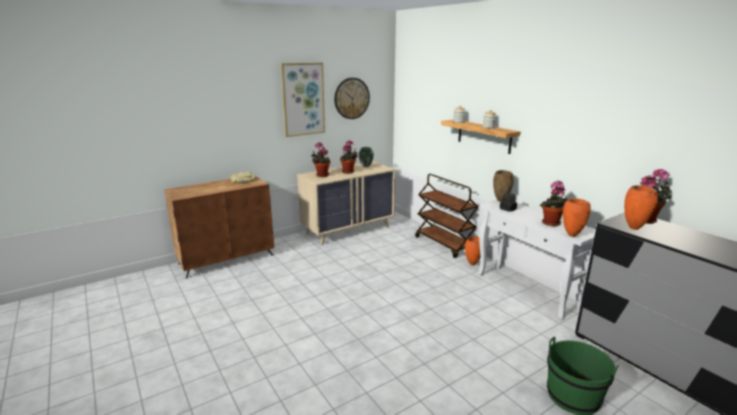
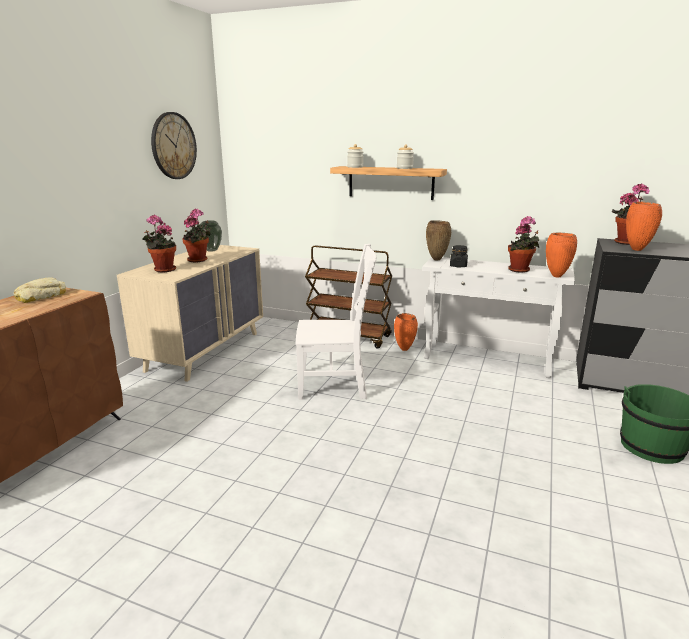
camera: 35 degrees left, 0 degrees up
(303, 99) = (108, 144): picture -> none
(398, 273) = (336, 384): none -> white chair

